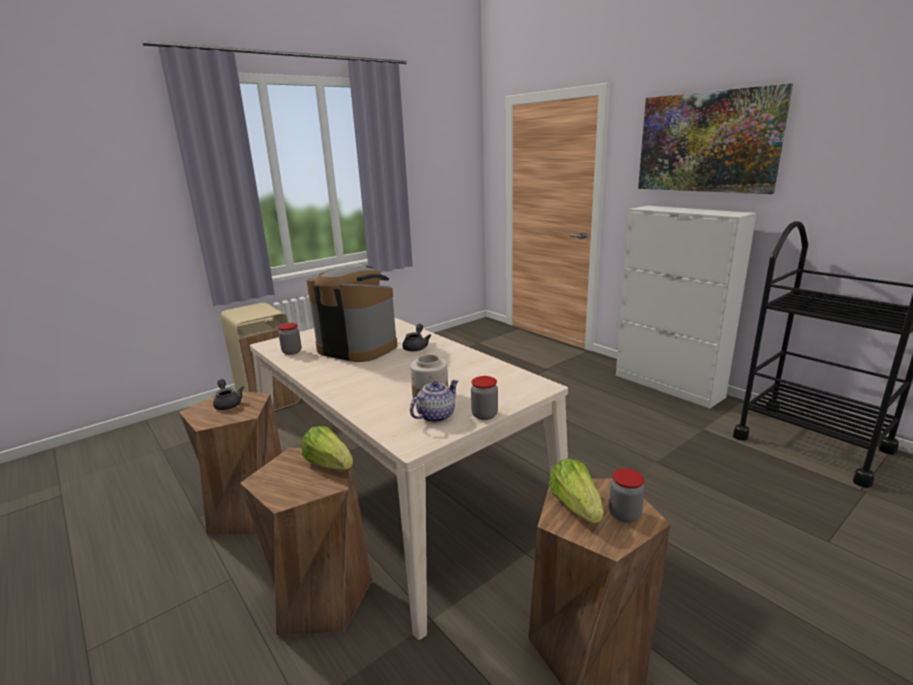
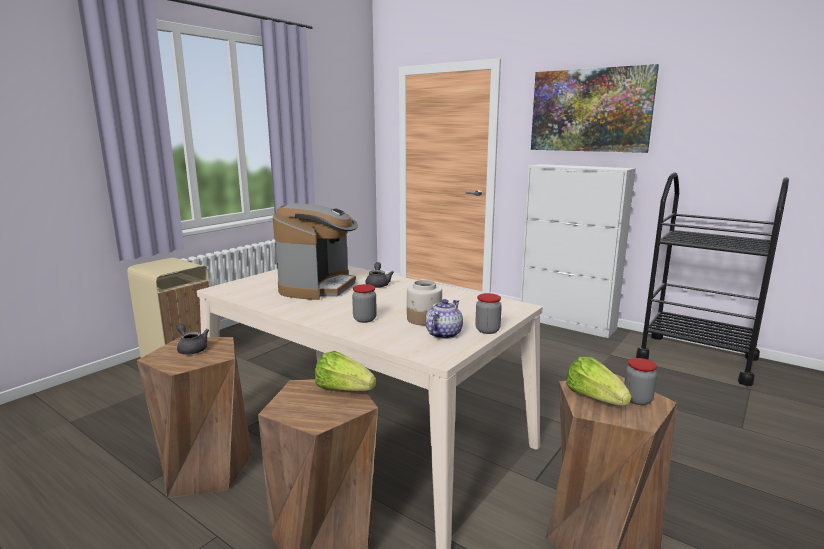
camera: 15 degrees left, 5 degrees down
(292, 352) = (250, 294): jar -> jar (364, 319)
(357, 347) = (318, 287): coffee machine -> coffee machine turned 90 degrees clockwise

